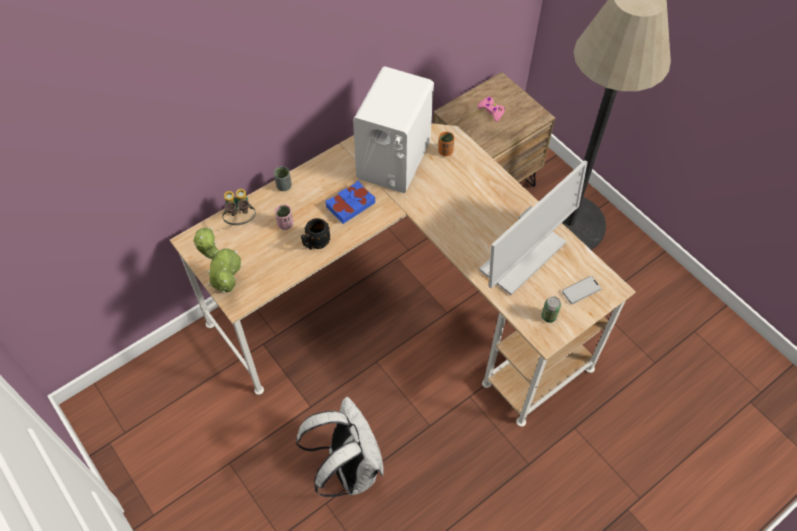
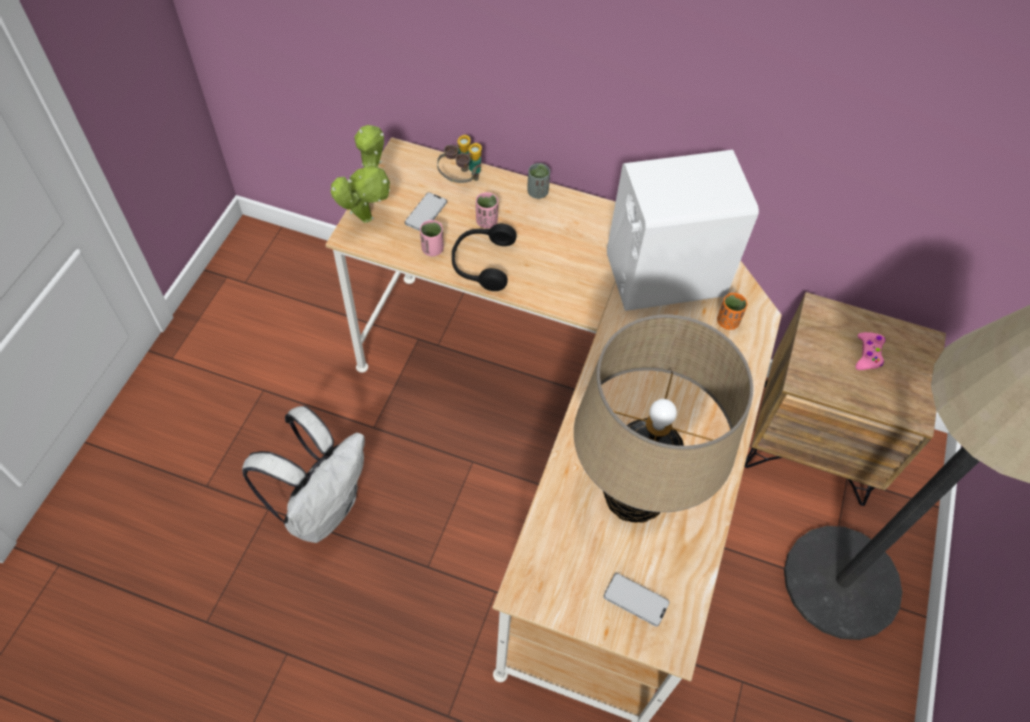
camera: 55 degrees right, 0 degrees up
(252, 253) = (426, 213): none -> phone
(284, 264) = (432, 249): none -> pink cup
(315, 244) = (481, 263): black mug -> black headphones
(350, 204) = (563, 266): blue book -> none
(522, 257) = (633, 496): monitor -> beige table lamp
(548, 316) = (562, 577): can -> none

